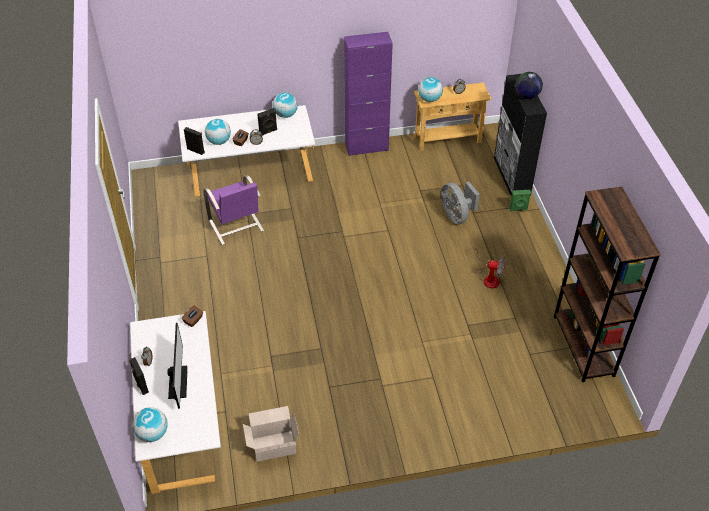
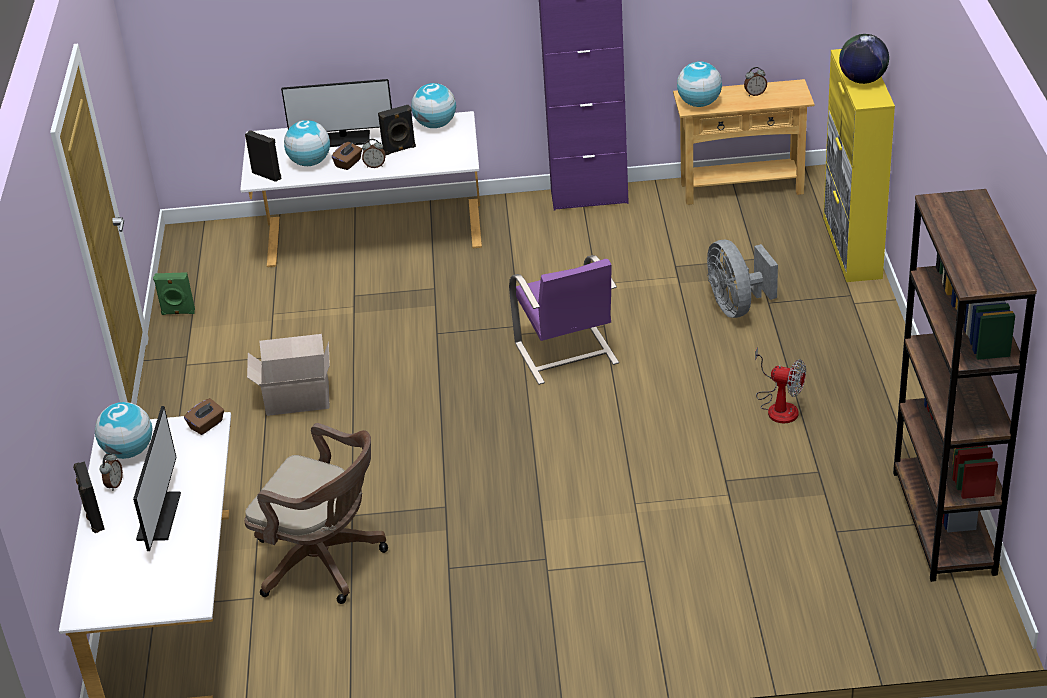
camera: 10 degrees right, 10 degrees down
(152, 433) = (97, 591): globe -> globe (129, 451)
(235, 125) = (343, 139): none -> monitor
(236, 226) = (330, 313): purple chair -> purple chair (566, 355)
(261, 387) = (325, 562): none -> brown office chair
(272, 446) = (327, 656): cardboard box -> cardboard box (295, 398)
(511, 177) = (852, 248): black cabinet -> yellow cabinet
(518, 210) = (855, 300): green speaker -> green speaker (178, 312)

